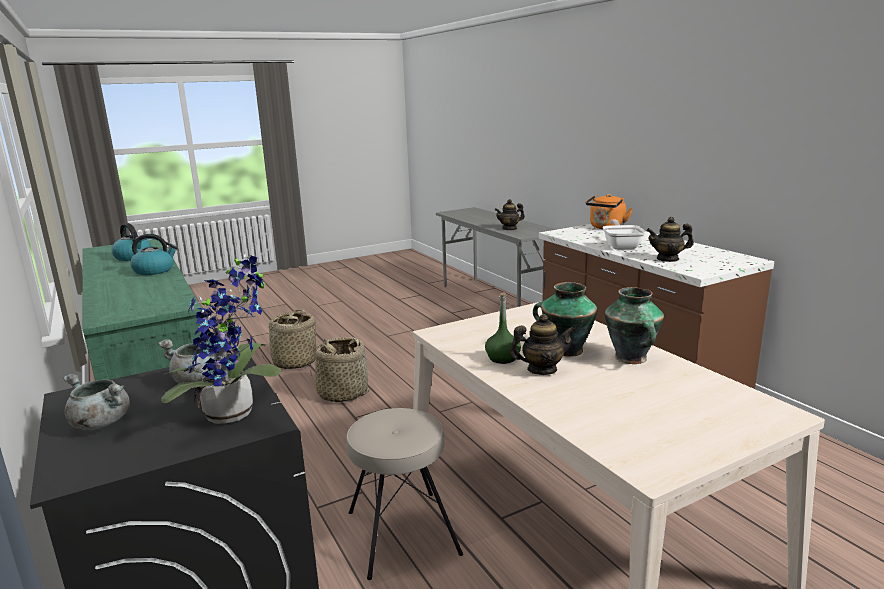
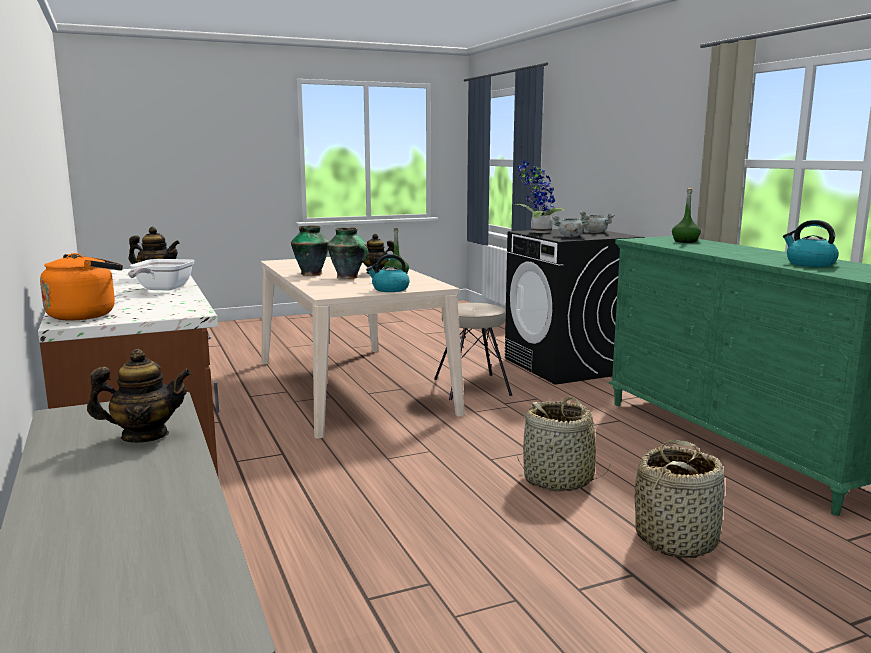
camera: 175 degrees left, 5 degrees down
(126, 302) = (685, 241): none -> green bottle
(155, 270) = (731, 254): kettle -> kettle (390, 289)

